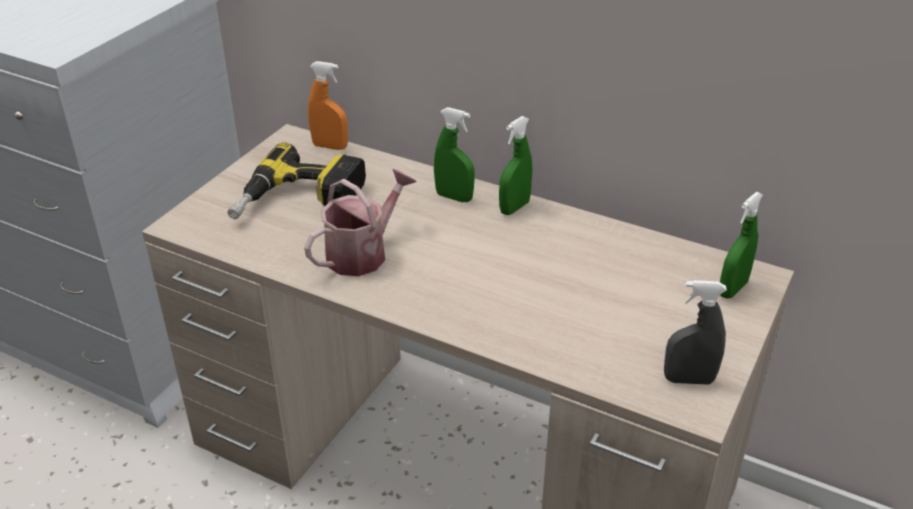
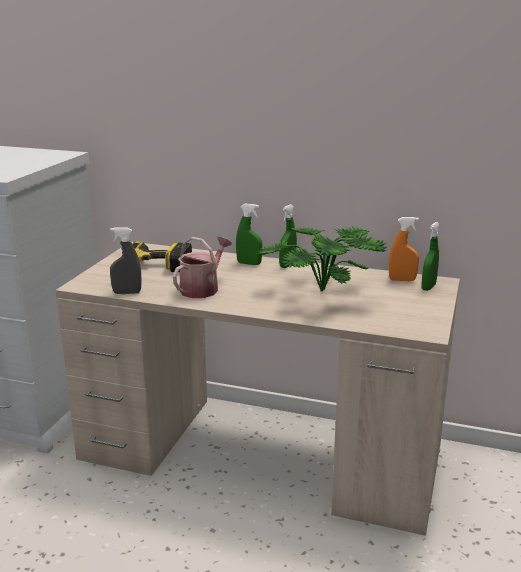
camera: 10 degrees left, 15 degrees down
(330, 146) = (162, 248): orange spray bottle -> orange spray bottle (402, 280)
(547, 286) = (321, 294): none -> potted plant
(688, 380) = (418, 322): grey spray bottle -> grey spray bottle (127, 293)

